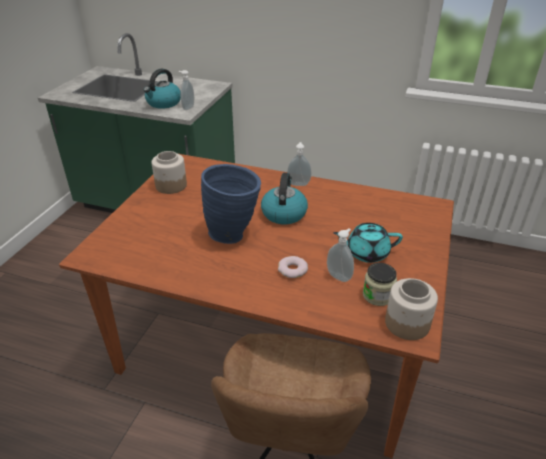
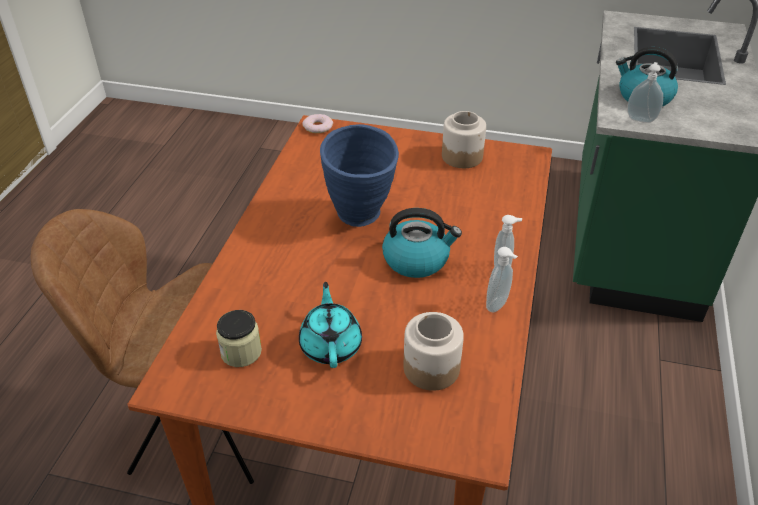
camera: 85 degrees right, 5 degrees up
(292, 270) = (293, 273): donut -> donut (317, 127)
(339, 276) = (280, 316): soap dispenser -> soap dispenser (498, 305)
(406, 324) = (187, 377): jar -> jar (431, 368)

